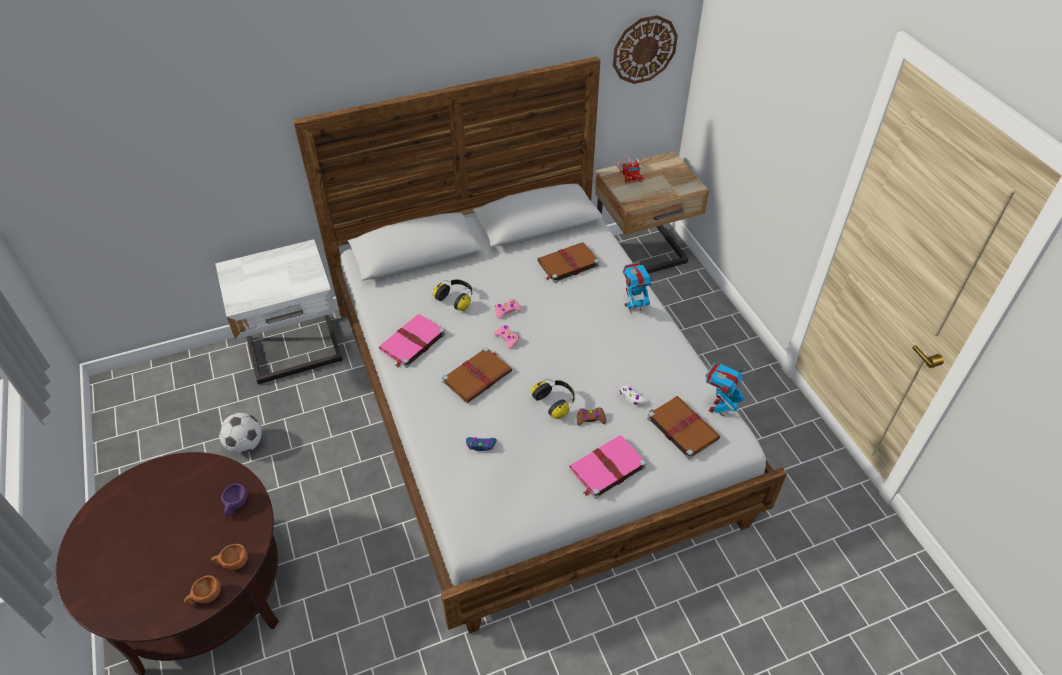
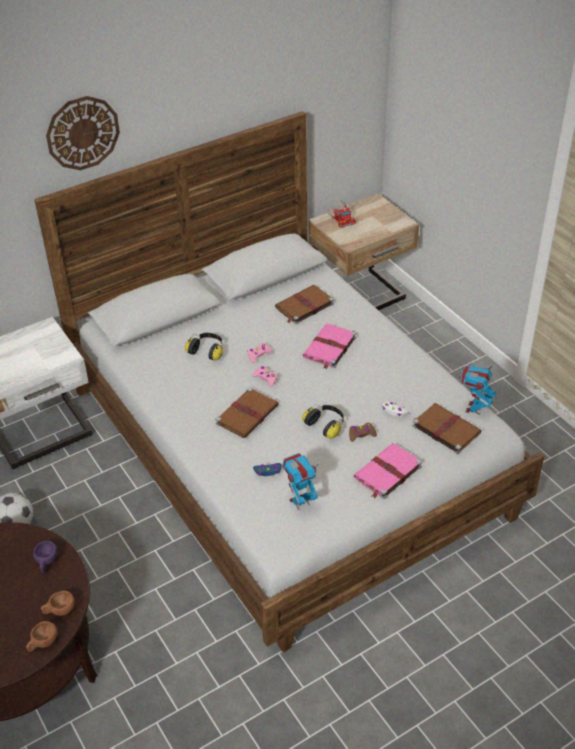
camera: 10 degrees left, 5 degrees down
(411, 342) = (176, 395): pink book -> pink book (329, 348)
(633, 307) = (375, 335): toy robot -> toy robot (300, 501)
(644, 49) = (342, 100): wall clock -> wall clock (82, 133)

